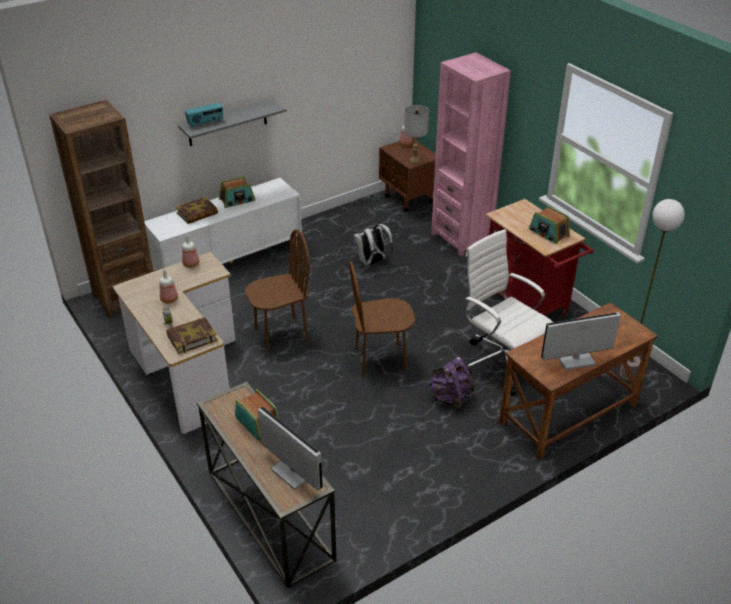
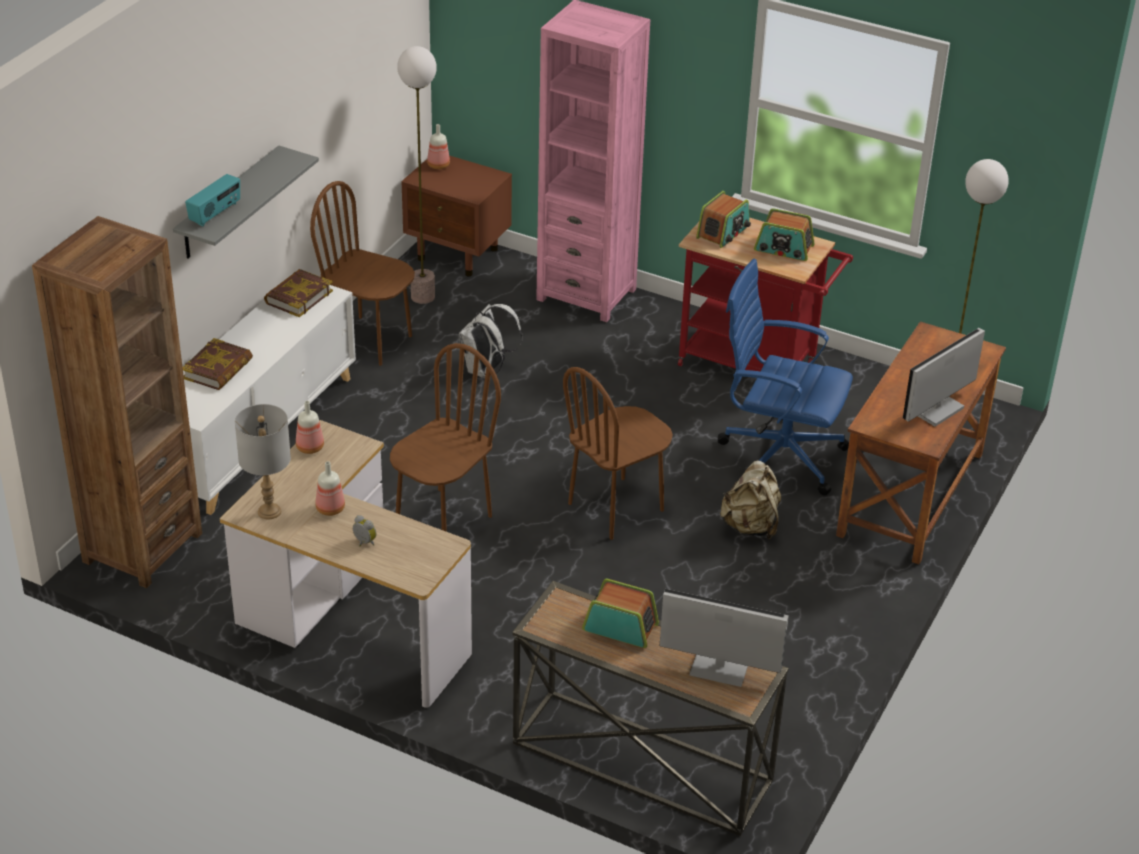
camera: 30 degrees left, 0 degrees up
(192, 338) = (419, 550): book -> book (298, 297)
(237, 200) = (262, 329): radio -> radio (723, 232)
(325, 229) = (369, 341): none -> brown chair
(372, 215) = (423, 296): none -> floor lamp
(414, 159) = (474, 187): grey table lamp -> grey table lamp (269, 511)
(450, 398) = (750, 526): purple backpack -> beige backpack
(501, 362) = (778, 456): white office chair -> blue office chair

